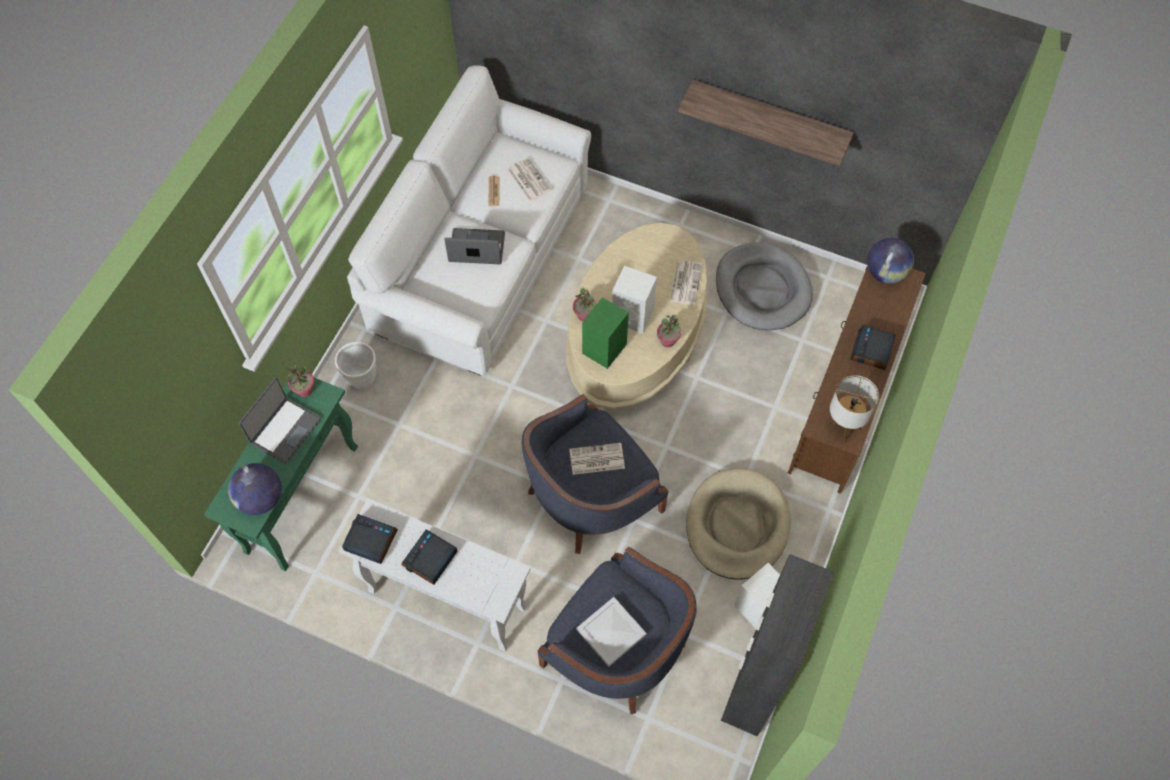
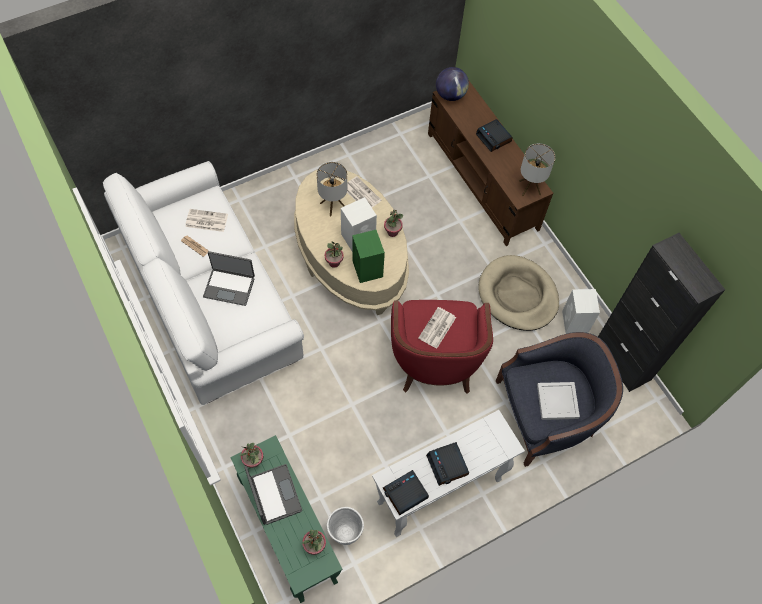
camera: 55 degrees left, 0 degrees up
(261, 499) = (315, 546): globe -> potted plant
(362, 379) = (233, 435): white planter -> white planter (345, 533)
(476, 249) = (229, 286): laptop -> laptop turned 120 degrees counterclockwise
(590, 495) = (435, 358): blue armchair -> red armchair
(648, 268) = (333, 205): none -> table lamp
(762, 289) = (378, 169): grey dog bed -> none
(769, 117) = (328, 54): shelf -> none

